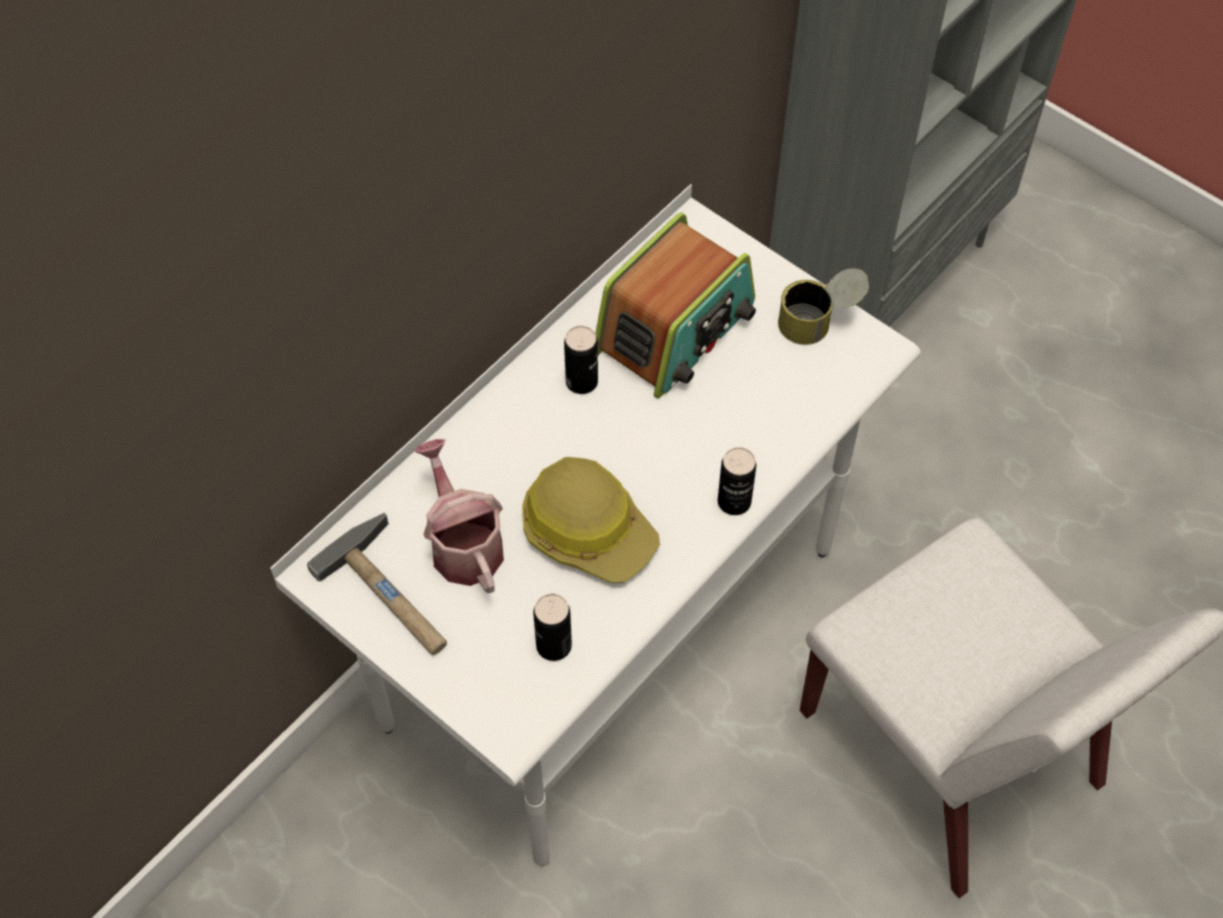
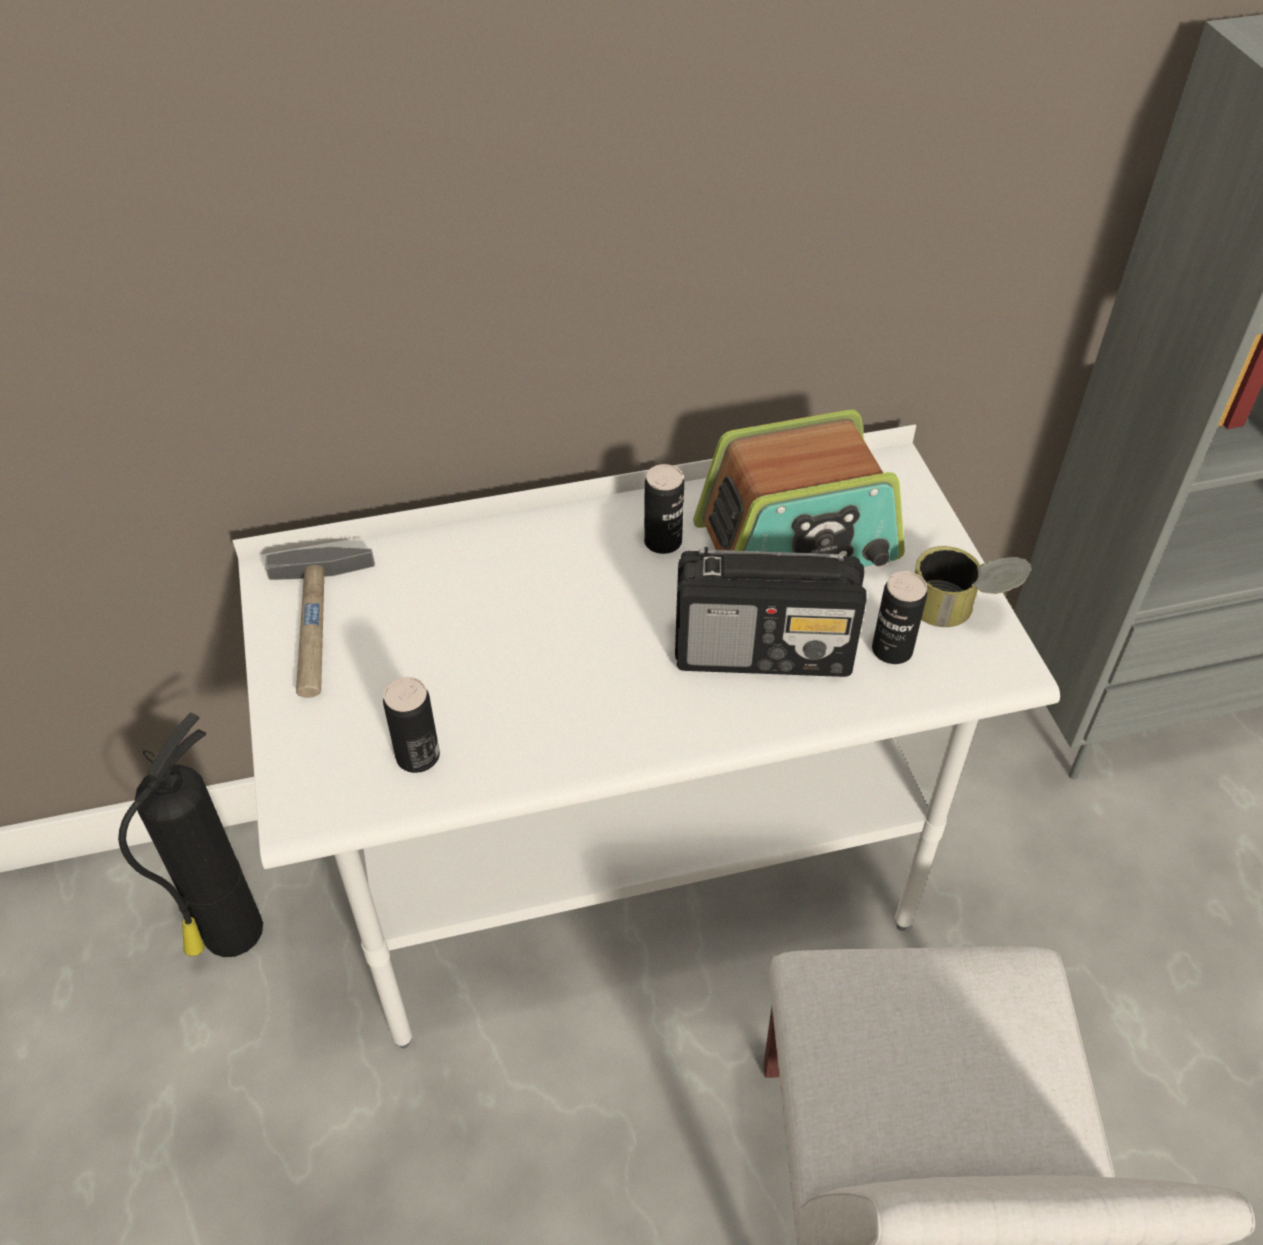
camera: 35 degrees right, 10 degrees down
(340, 875) = (230, 934): none -> fire extinguisher
(463, 543) = (423, 618): watering can -> none
(588, 529) = (550, 671): hard hat -> none
(718, 428) = (765, 651): none -> radio
(734, 501) = (721, 727): can -> can (892, 650)

